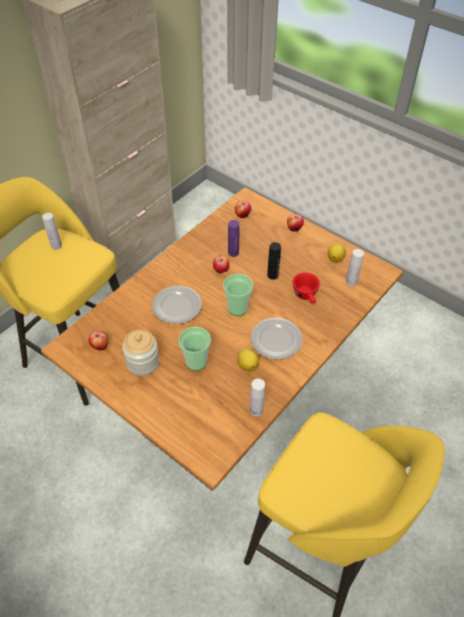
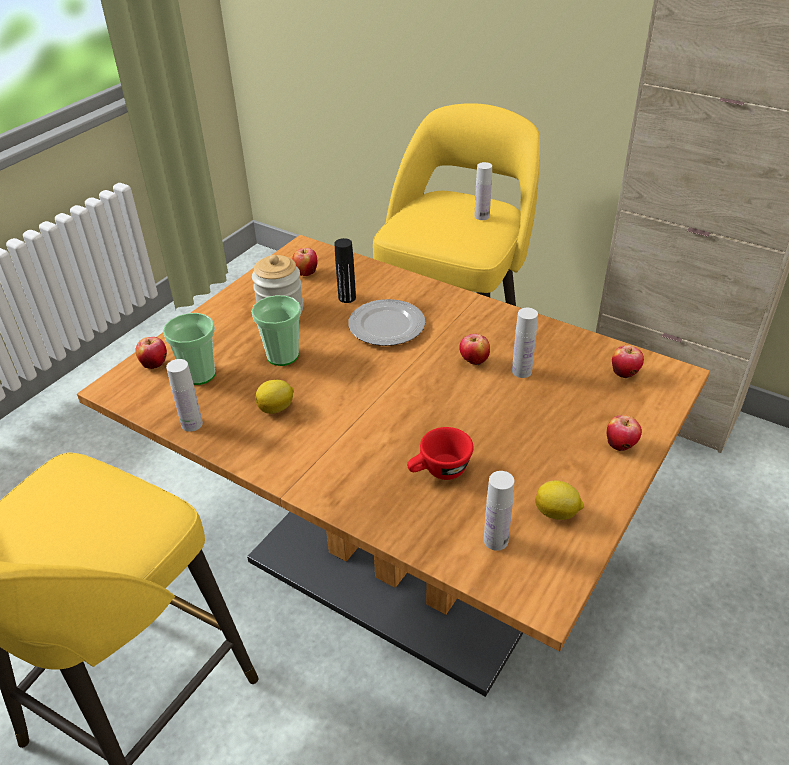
camera: 85 degrees right, 10 degrees down
(190, 438) = (155, 364): none -> apple
(233, 253) = (521, 371): purple bottle -> white bottle
(237, 308) = (394, 387): cup -> cup (199, 374)
(272, 275) = (481, 423): black bottle -> black bottle (347, 298)
(276, 340) = (329, 438): plate -> none

